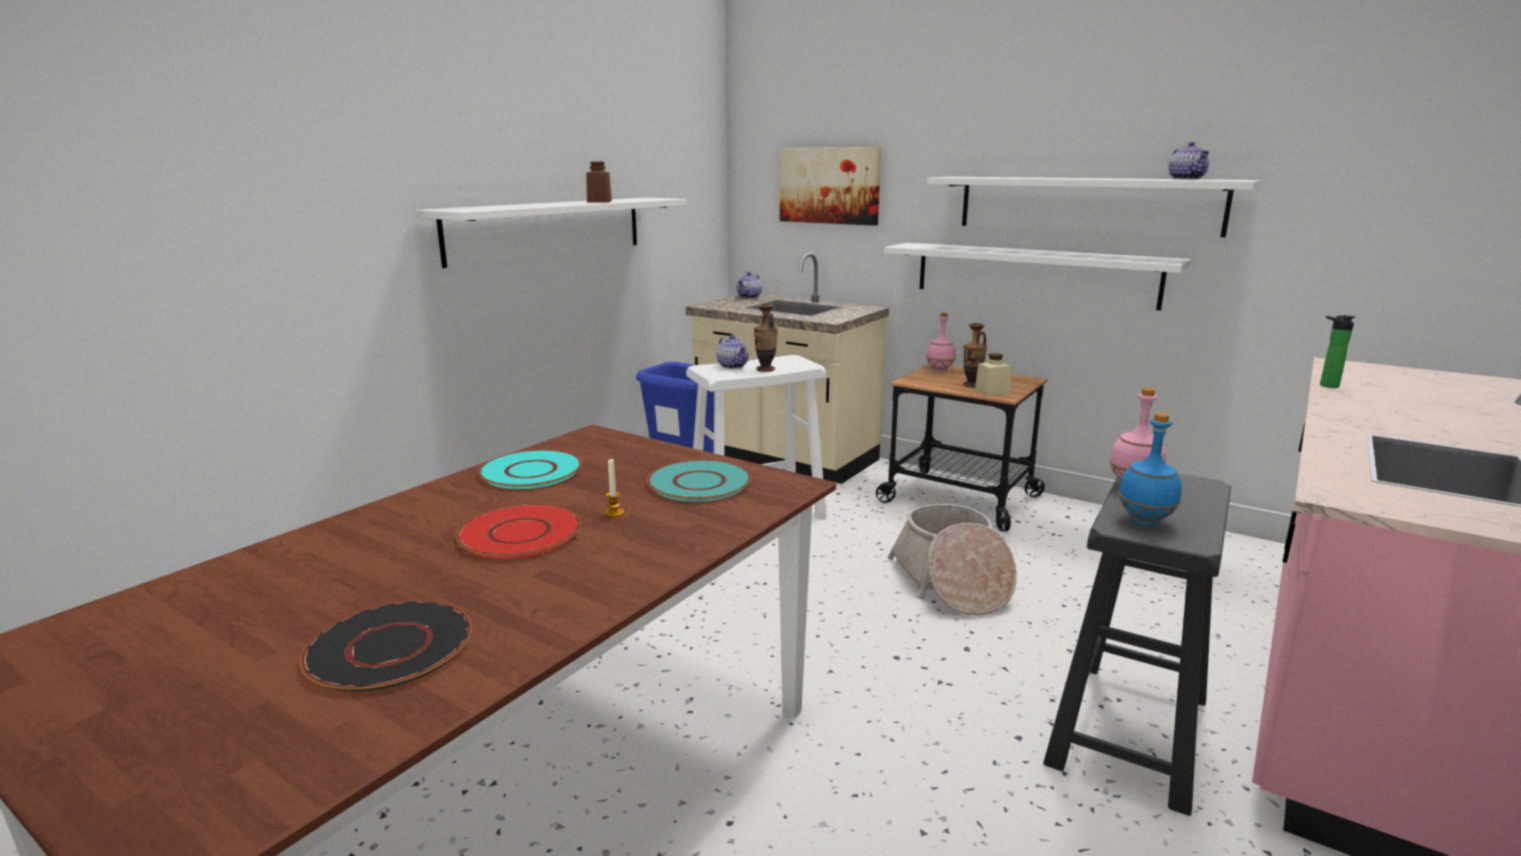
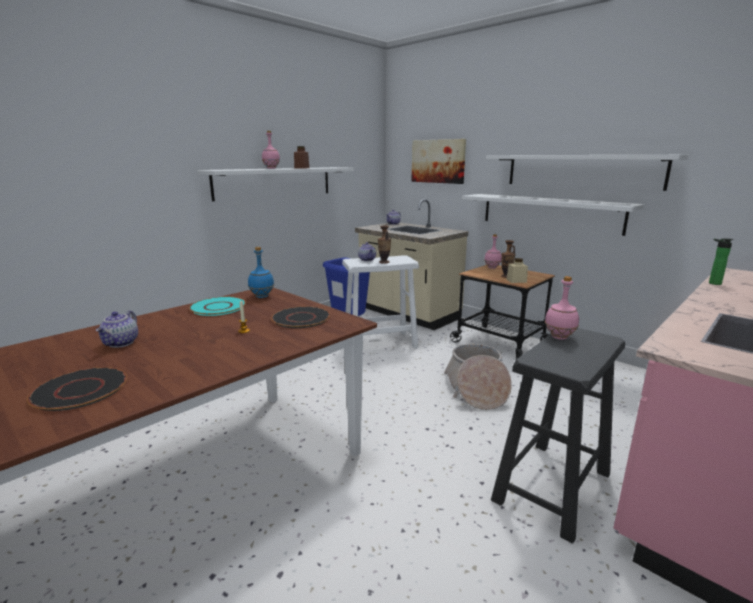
camera: 10 degrees right, 0 degrees up
(521, 533) = (189, 338): red plate -> none
(546, 203) = (271, 168): none -> pink bottle
(699, 482) = (301, 318): turquoise plate -> black plate
(1145, 521) = (553, 358): blue bottle -> blue bottle (262, 296)
(1187, 179) = (640, 154): teapot -> teapot (121, 343)

